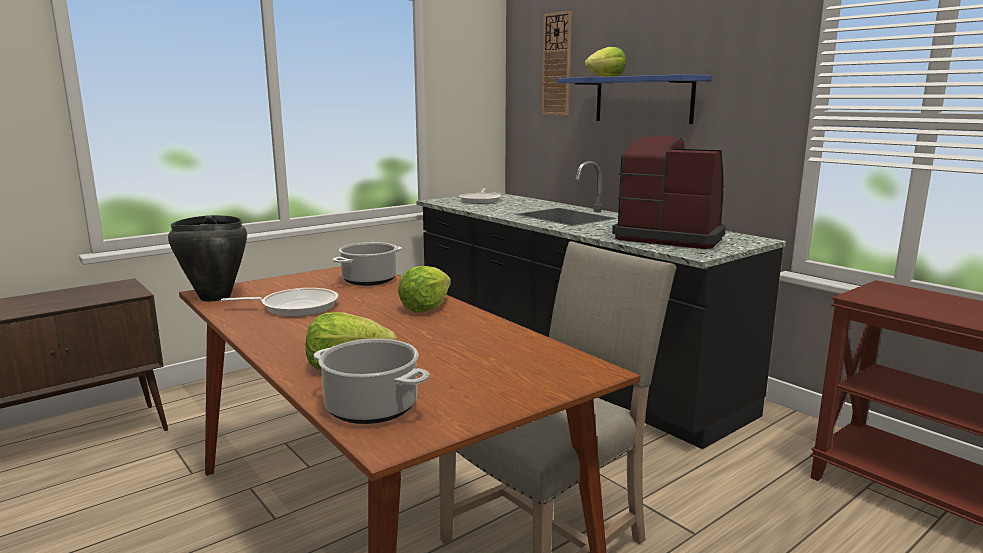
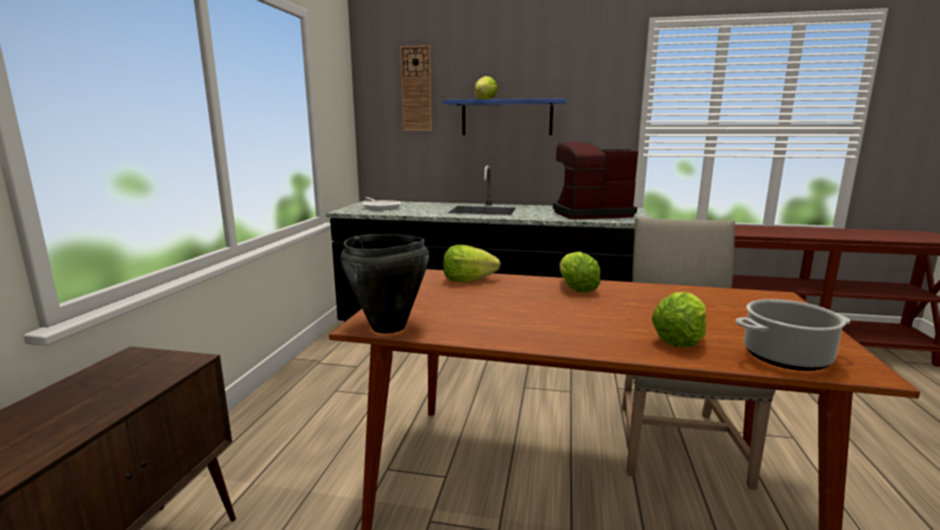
camera: 40 degrees left, 0 degrees up
(295, 307) = (489, 314): frying pan -> none
(370, 280) = (468, 280): cooking pot -> lettuce

